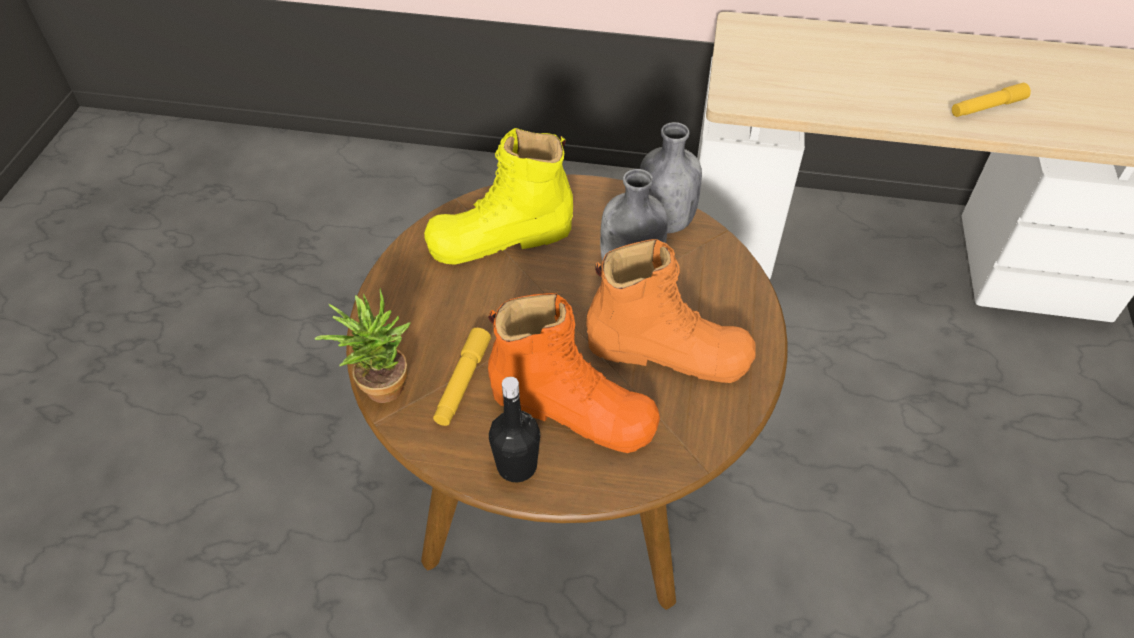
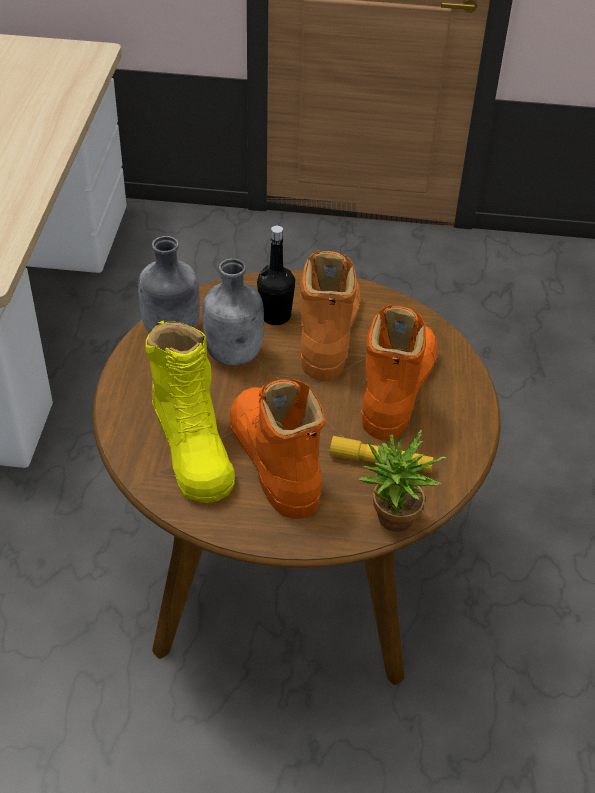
camera: 95 degrees left, 5 degrees down
(476, 296) = (274, 460): none -> orange boot
(517, 466) = (459, 421): black bottle -> black bottle (275, 316)
(987, 107) = (32, 135): yellow flashlight -> none

